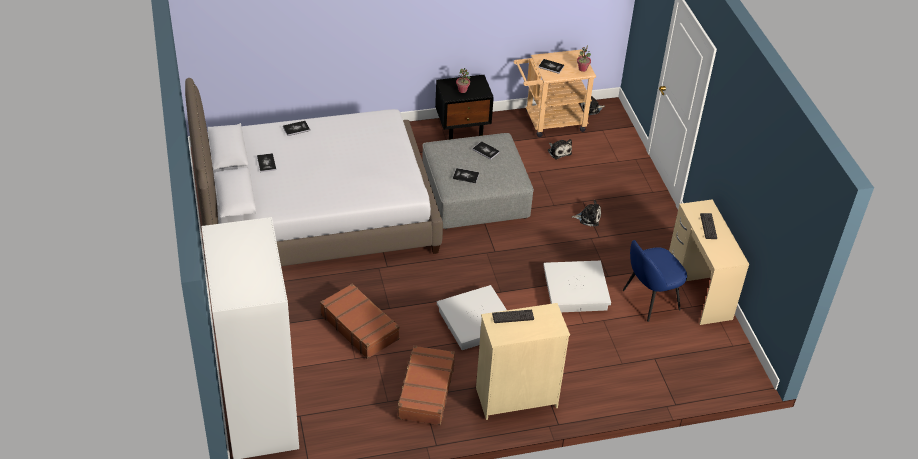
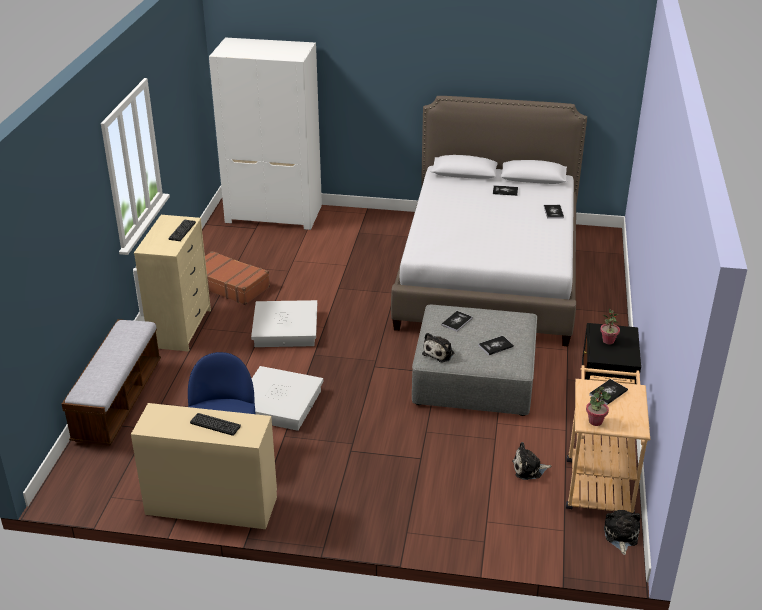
camera: 115 degrees right, 10 degrees down
(360, 327) = (327, 269): brown suitcase -> none
(588, 218) = (388, 453): plush toy -> plush toy (439, 353)
(638, 393) = (118, 401): none -> bench

